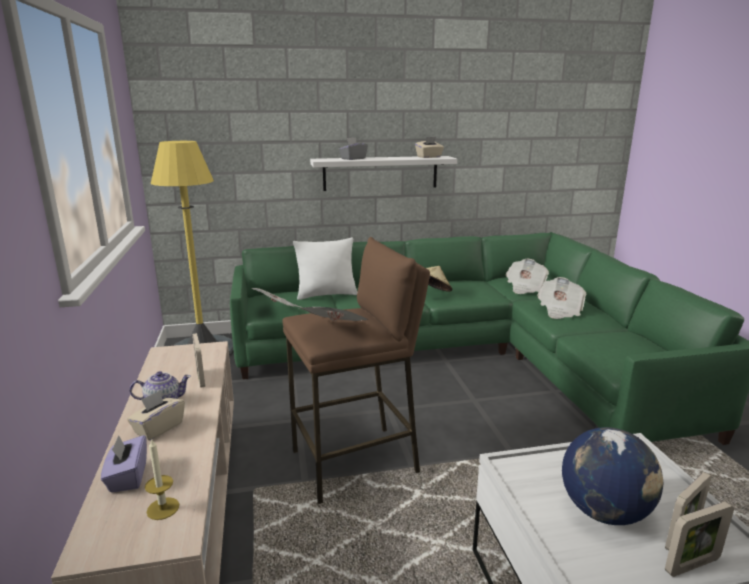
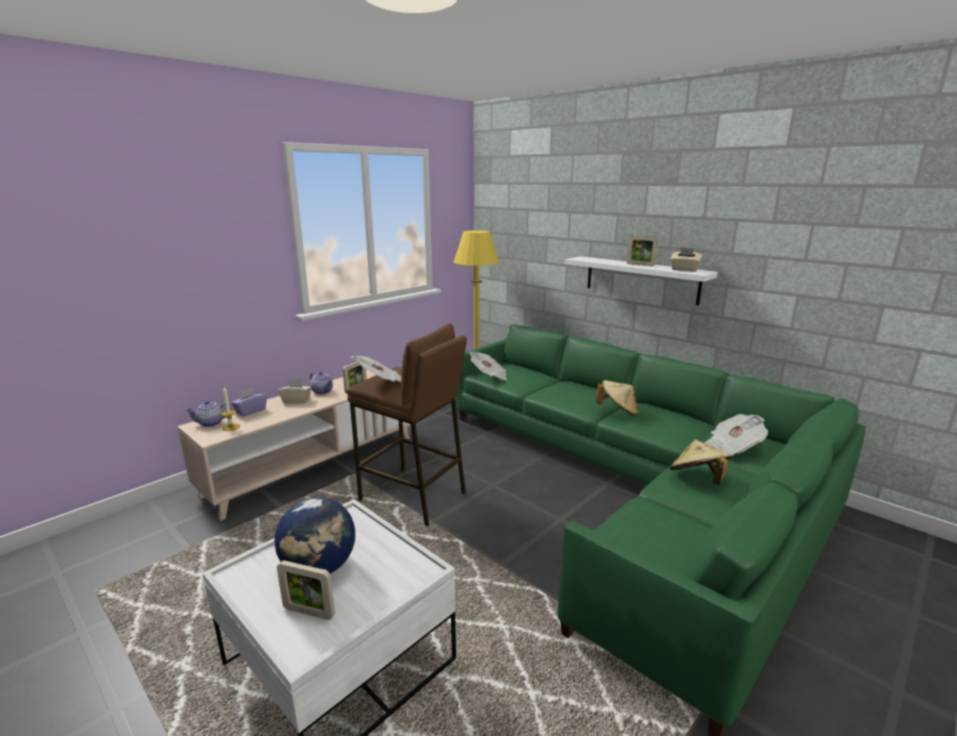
camera: 55 degrees right, 0 degrees up
(111, 529) = (210, 423): none -> teapot
(326, 294) = (543, 379): white pillow -> none
(353, 159) = (607, 261): grey tissue box -> none
(559, 310) = (698, 479): newspaper -> beige hat
(692, 565) = (275, 620): picture frame -> picture frame (640, 265)

